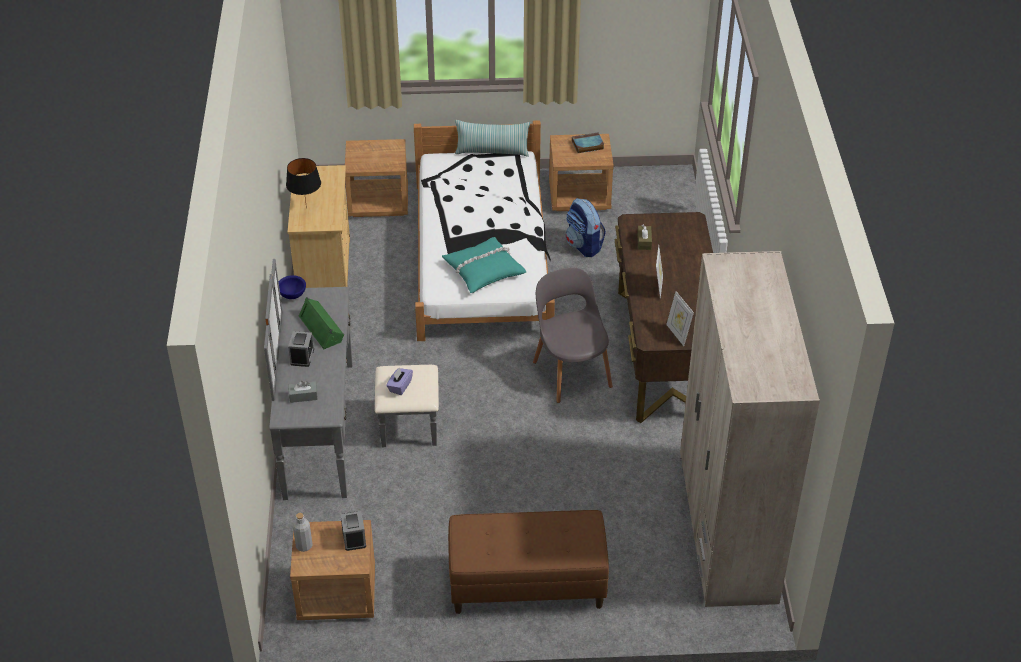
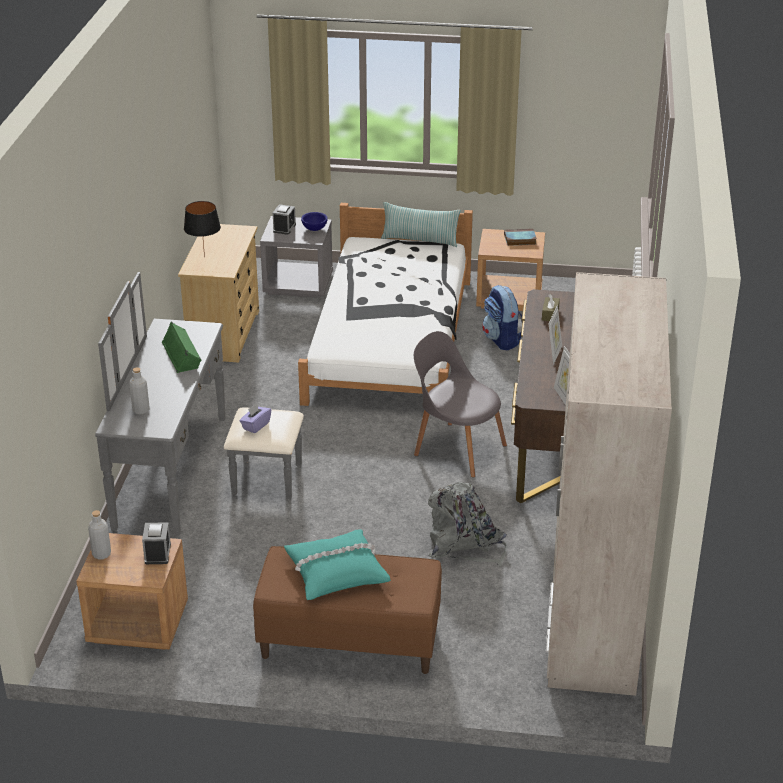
camera: 10 degrees right, 10 degrees down
(292, 295) = (162, 325): blue bowl -> blue bowl (314, 229)
(302, 356) = (152, 376): alarm clock -> alarm clock (284, 228)
(303, 396) = (141, 410): grey tissue box -> grey bottle
(379, 202) = (298, 284): brown nightstand -> grey nightstand
(483, 270) = (379, 337): turquoise pillow -> turquoise pillow (336, 572)
(571, 371) = (457, 448): grey chair -> grey chair turned 45 degrees counterclockwise
(602, 473) = (465, 545): none -> grey backpack

